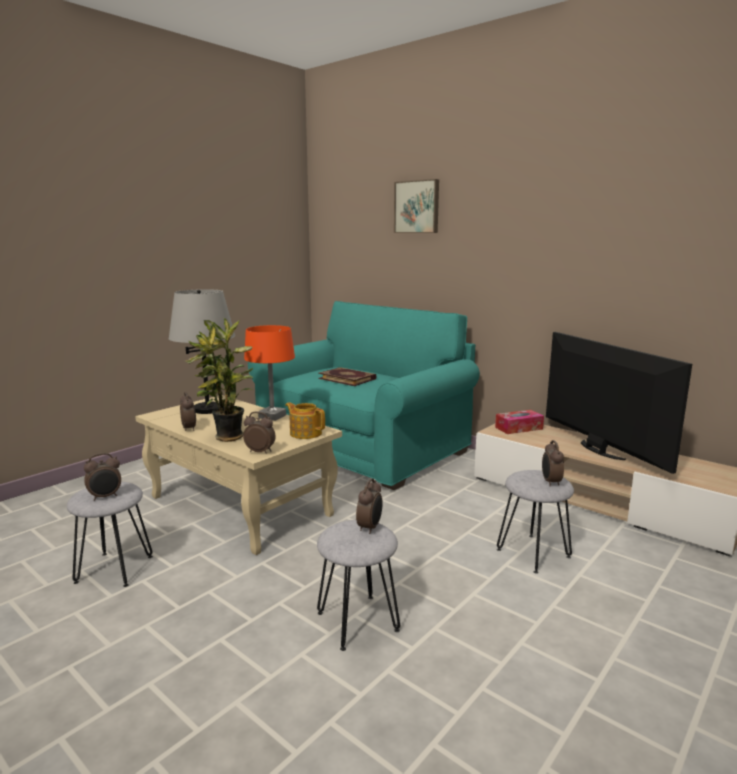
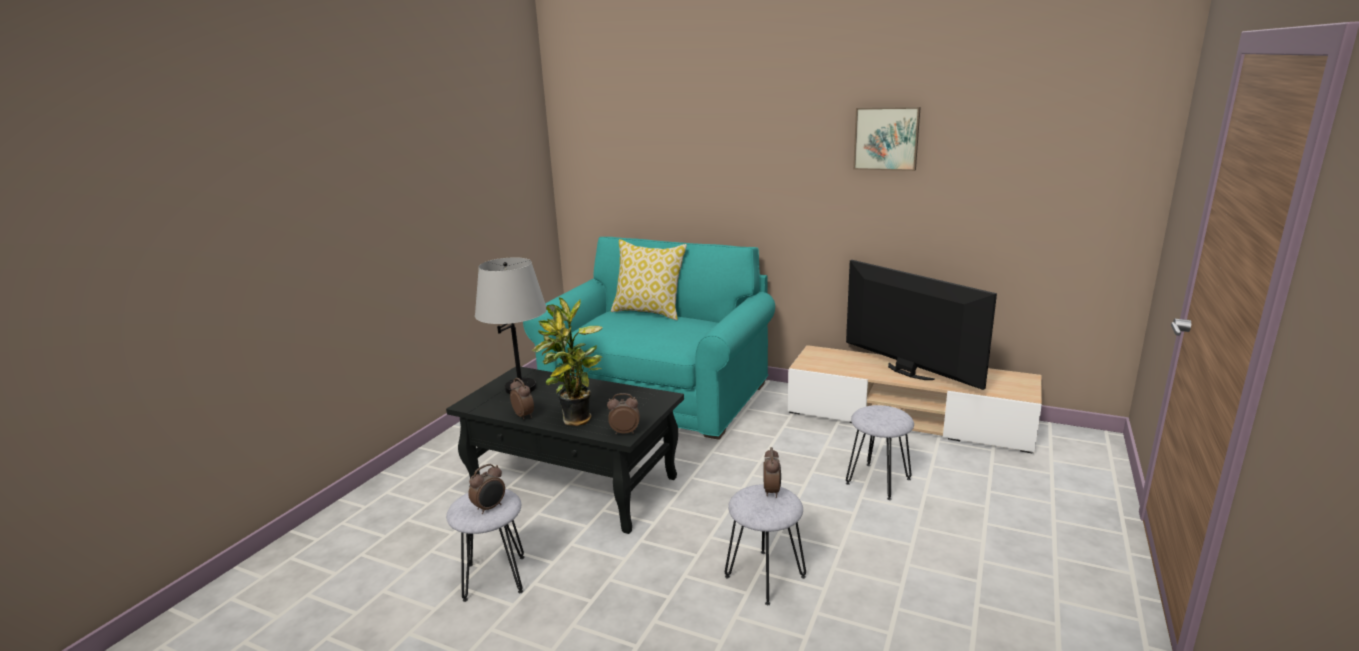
camera: 15 degrees left, 5 degrees up
(241, 506) = (576, 485): beige coffee table -> black coffee table
(272, 416) = (598, 386): orange table lamp -> none
(305, 433) = (650, 402): teapot -> none
(347, 378) = (643, 327): book -> none
(364, 369) = (649, 312): none -> pillow
(417, 207) = (690, 132): picture -> picture (886, 138)
(518, 428) = (824, 357): tissue box -> none
(550, 482) = (893, 417): alarm clock -> none

